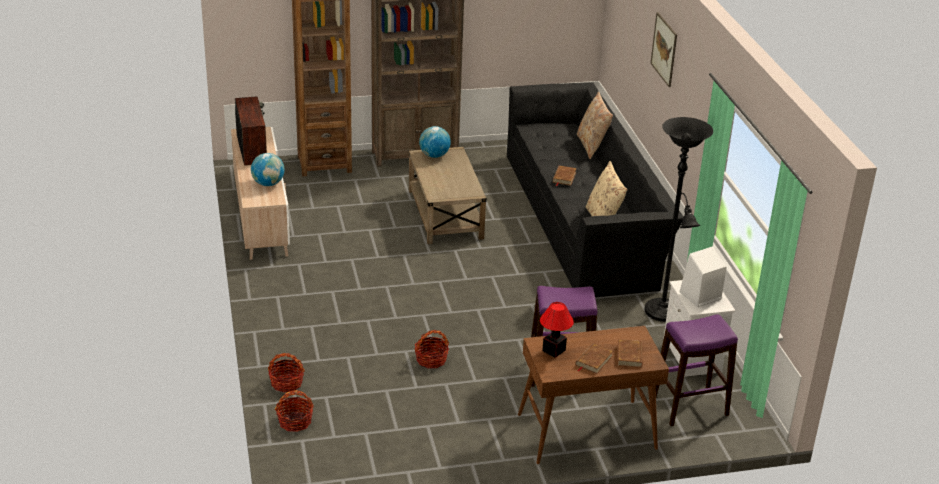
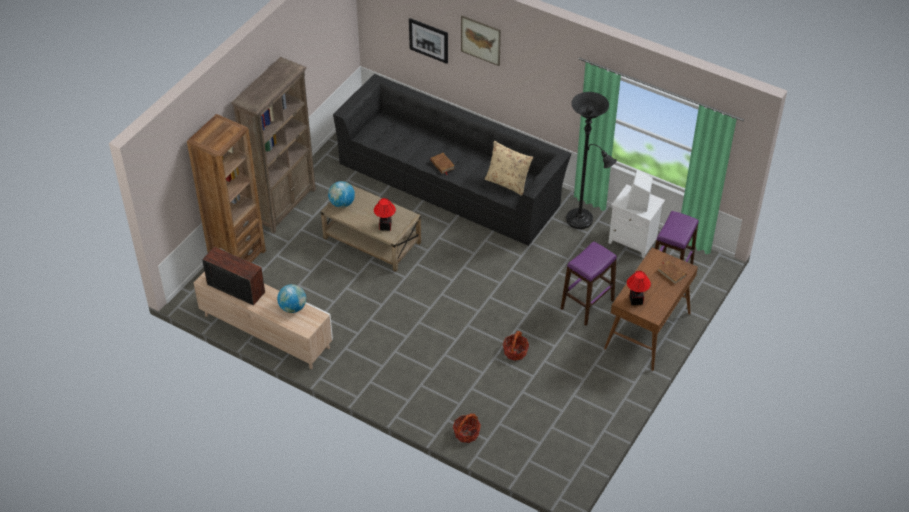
camera: 45 degrees left, 15 degrees up
(295, 422) = (508, 452): basket -> none
(442, 188) = (385, 227): none -> table lamp
(592, 146) = (418, 125): beige pillow -> none
(593, 360) = (661, 291): brown book -> none
(636, 47) = (428, 40): none -> picture

